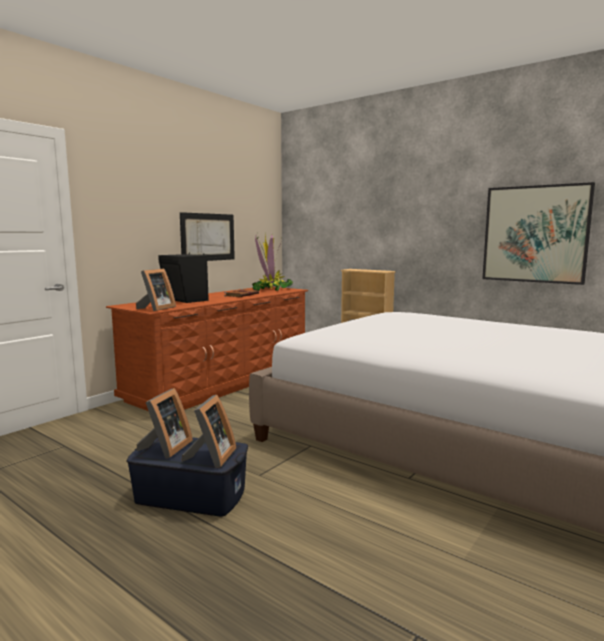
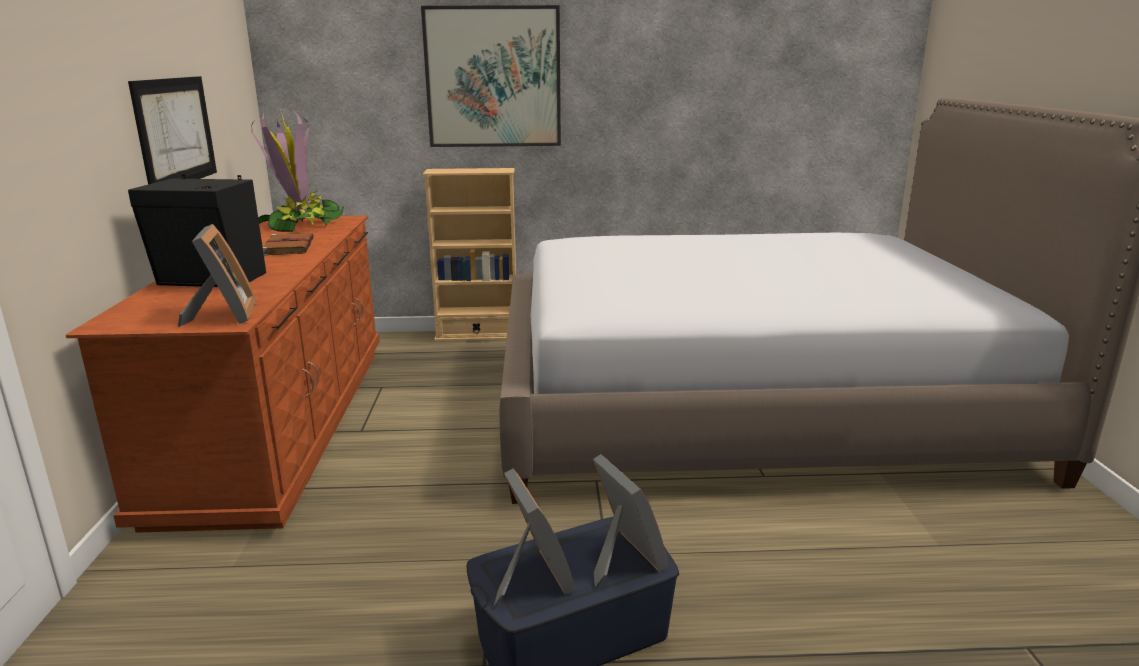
camera: 40 degrees left, 10 degrees up
(535, 234) = (721, 104): picture -> picture (493, 77)

